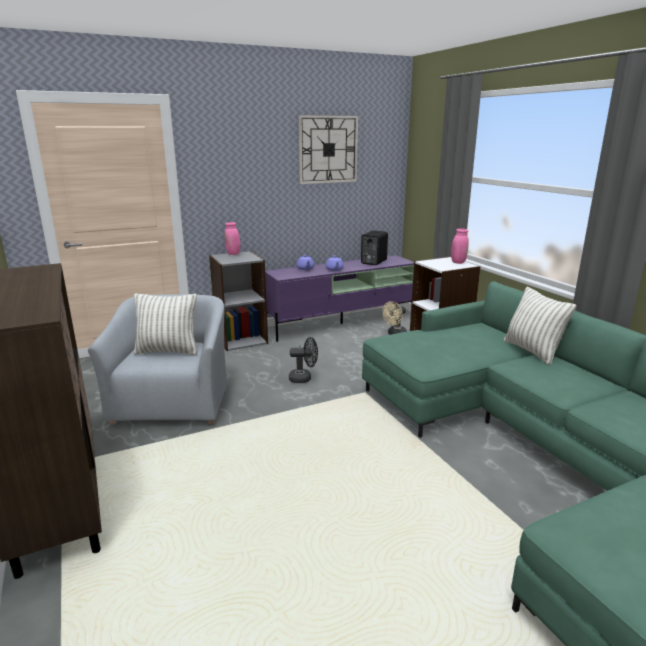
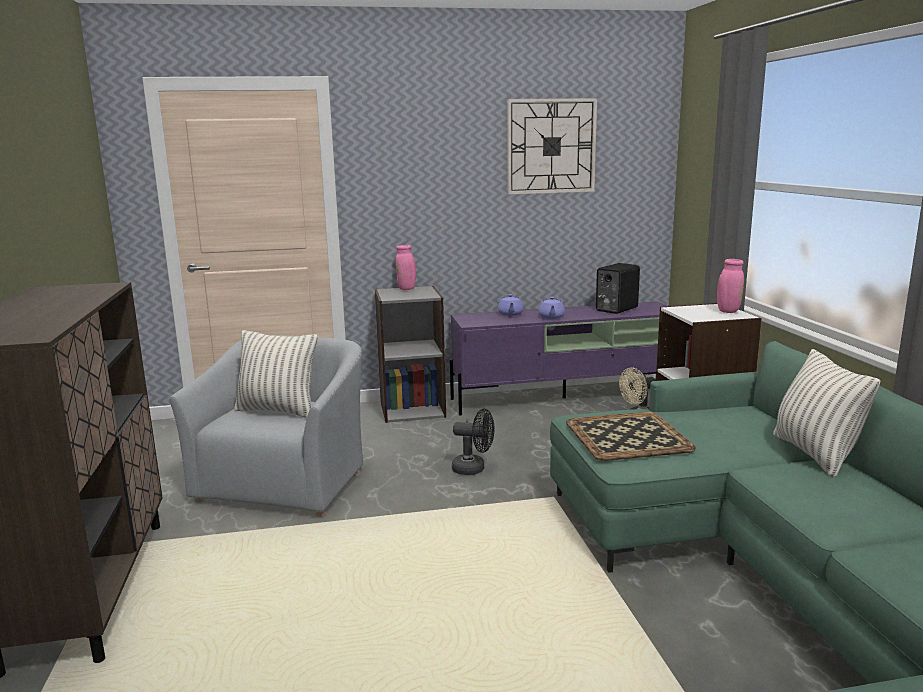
camera: 15 degrees right, 5 degrees down
(420, 350) = (627, 437): none -> tray

